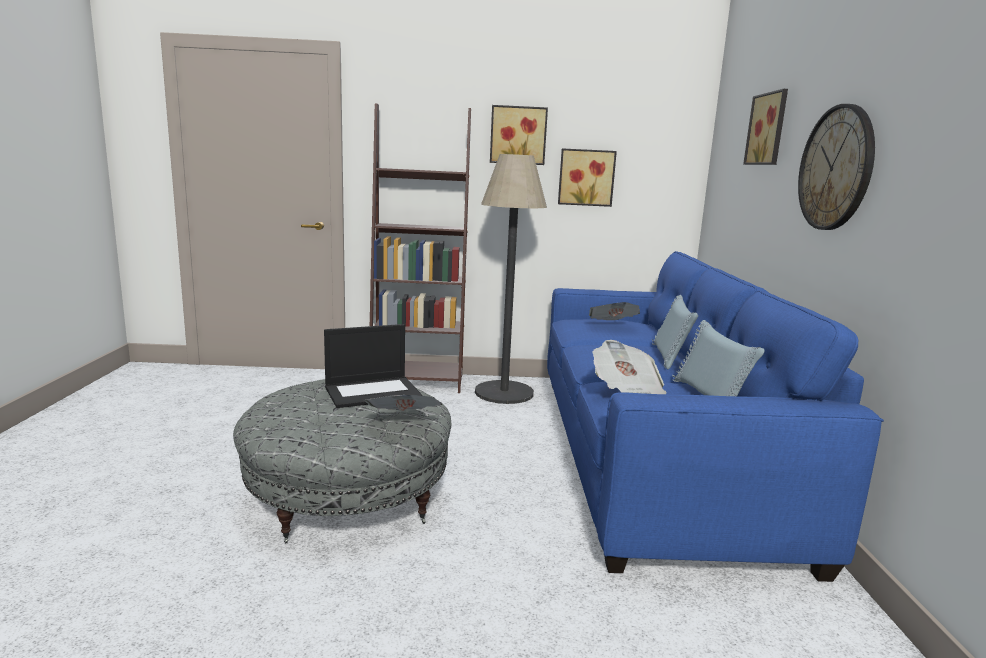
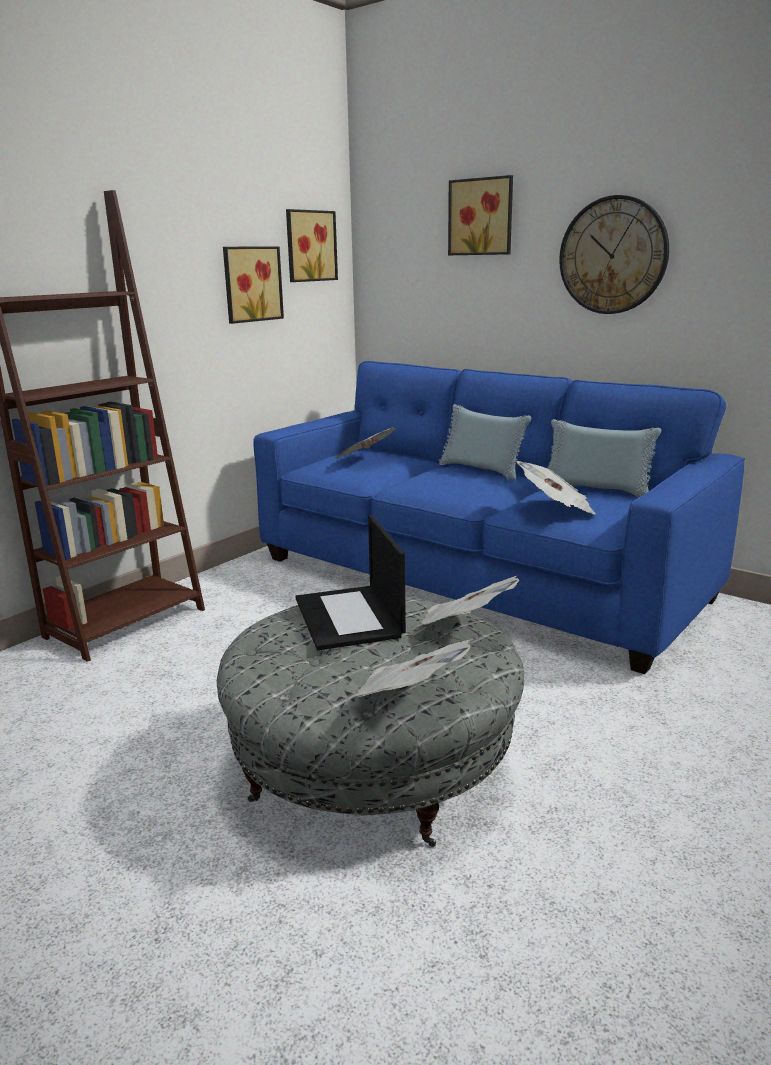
camera: 50 degrees left, 5 degrees up
(286, 430) = (410, 697): none -> newspaper
(373, 392) = (350, 618): laptop -> laptop turned 150 degrees clockwise
(504, 393) = (247, 587): floor lamp -> none
(518, 135) = (169, 230): picture -> picture (309, 246)

